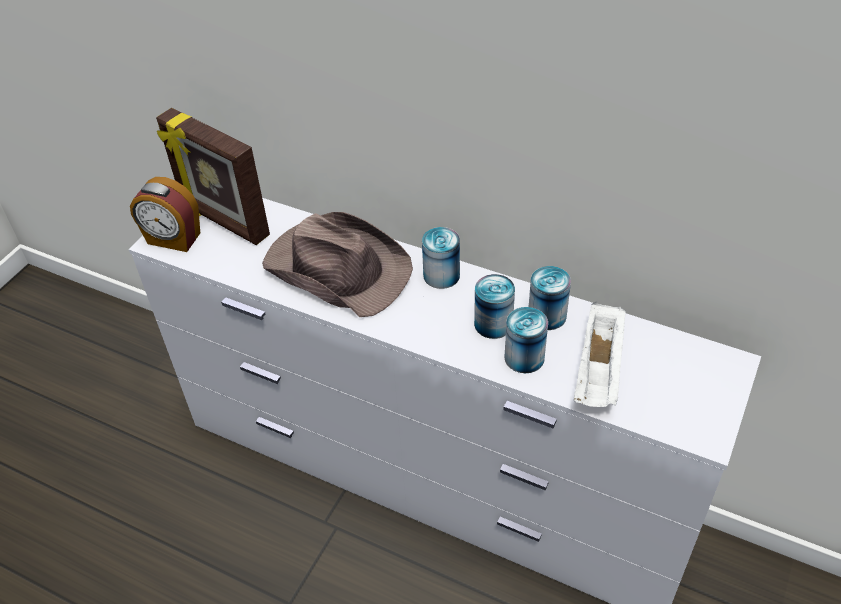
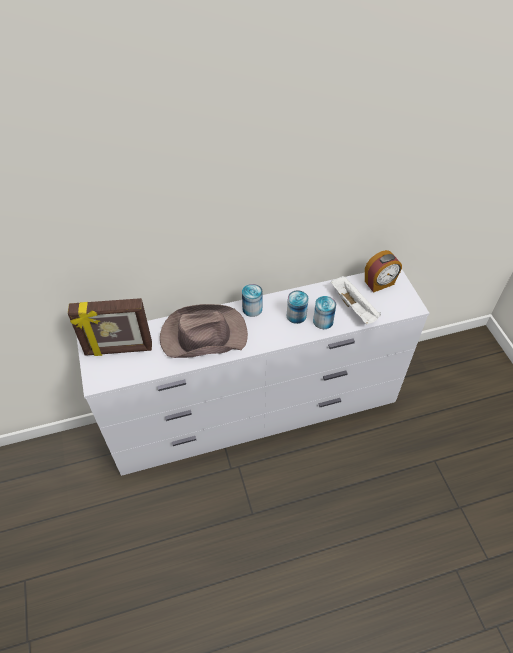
camera: 45 degrees left, 5 degrees up
(173, 239) = (103, 375): alarm clock -> alarm clock (379, 283)
(547, 315) = (312, 298): can -> none

